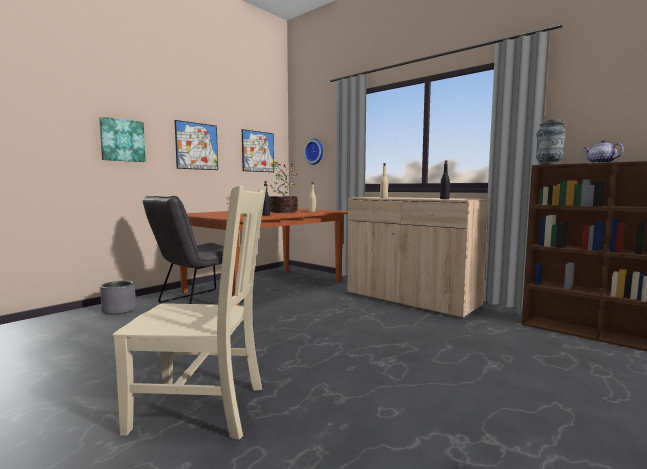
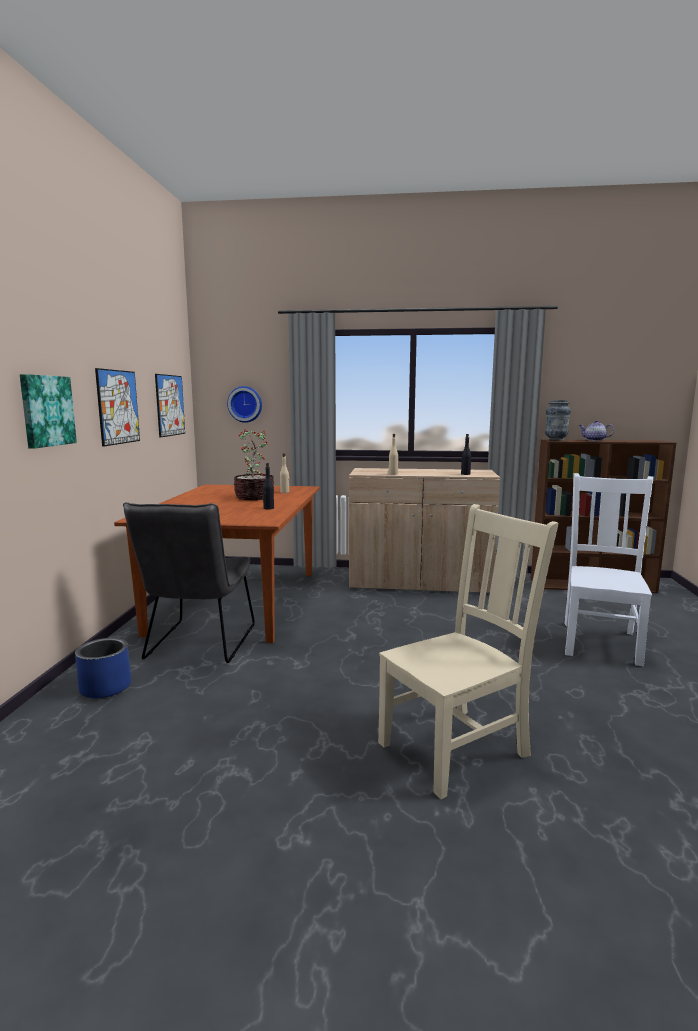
camera: 35 degrees left, 5 degrees up
(119, 310) = (105, 687): grey planter -> blue planter
(508, 381) = (600, 641): none -> white chair

